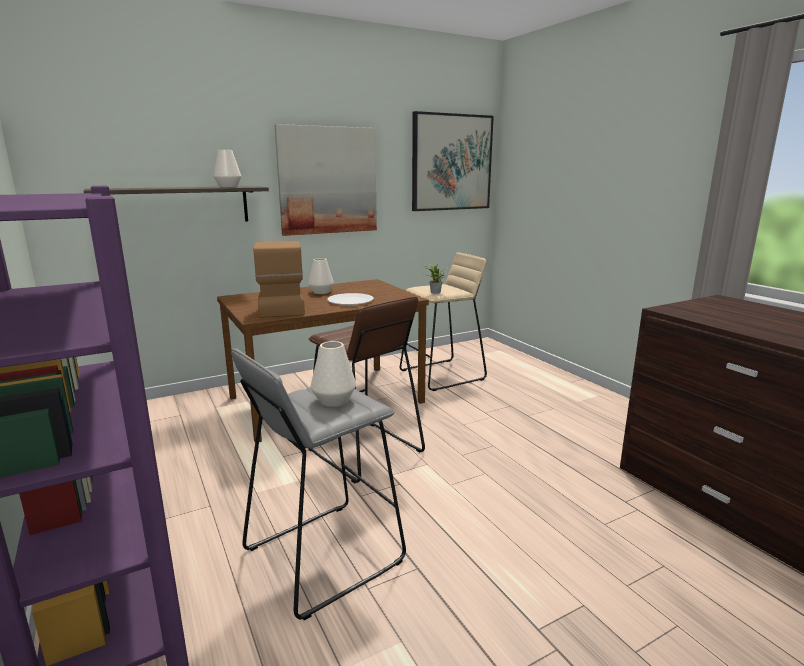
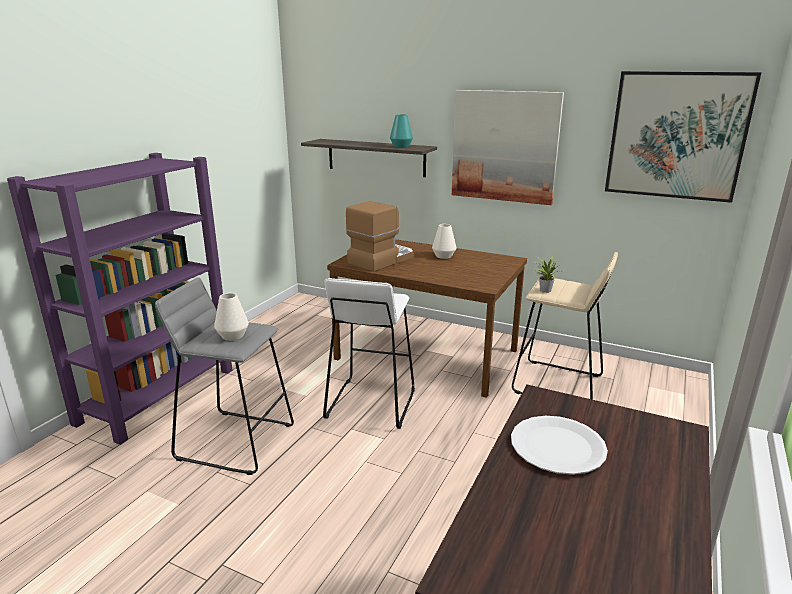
camera: 55 degrees right, 5 degrees up
(228, 186) = (401, 146): white vase -> turquoise vase
(350, 301) = (436, 271): white plate -> white plate (557, 447)
(364, 451) = (370, 403): brown stool -> white stool

